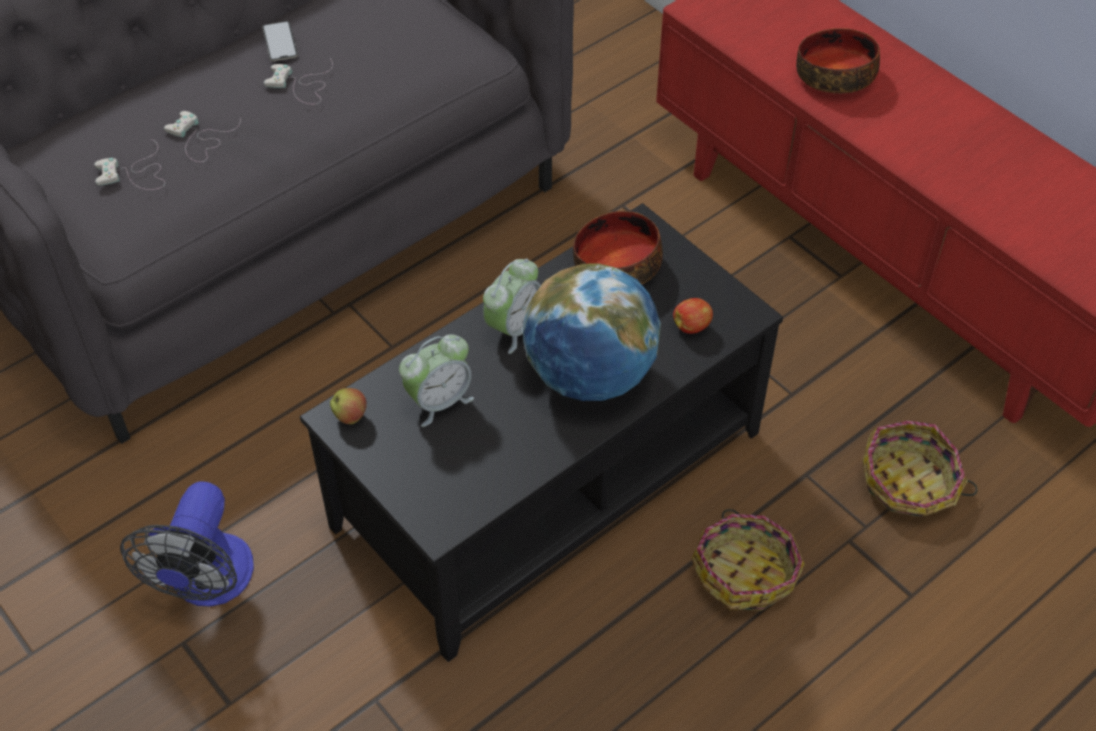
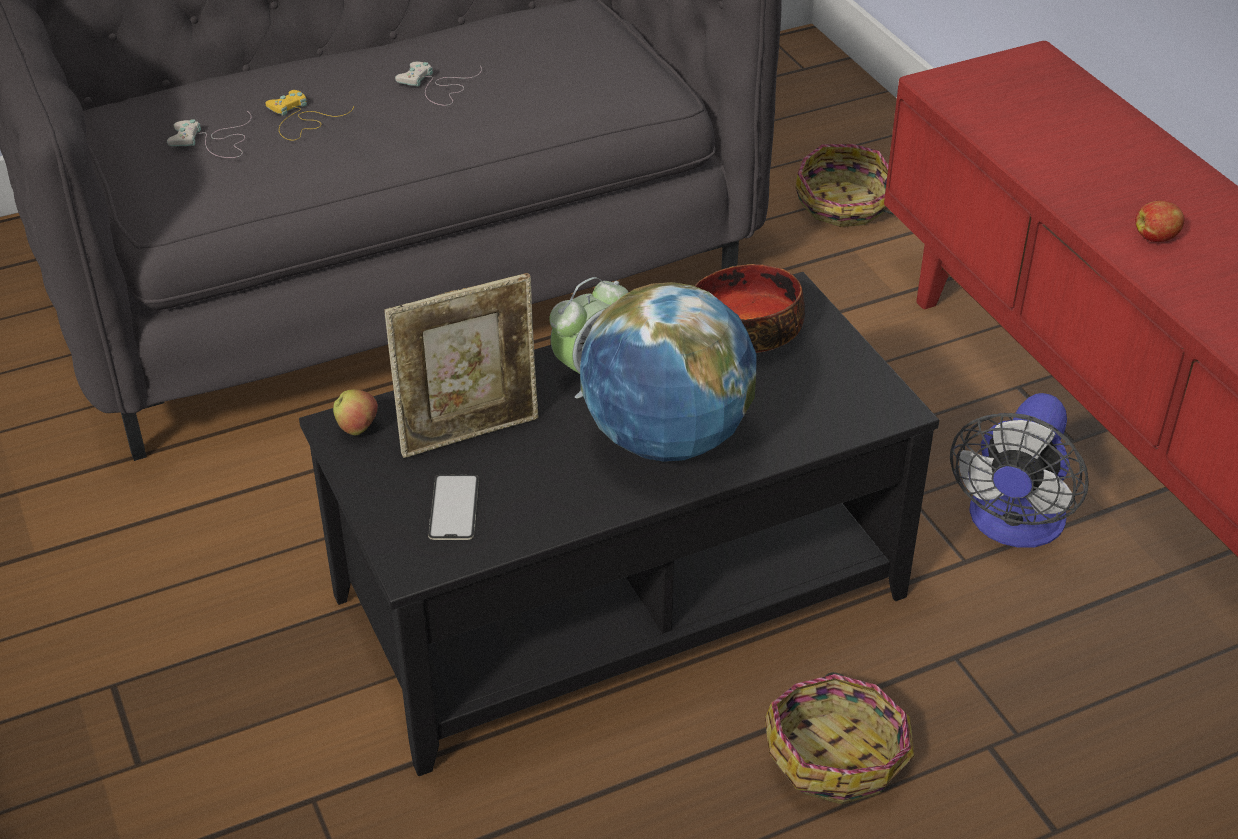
camera: 15 degrees right, 10 degrees down
(199, 139) = (300, 120): white game controller -> yellow game controller
(208, 584) = (168, 627): fan -> fan (1012, 525)
(280, 41) = (432, 44): phone -> phone (454, 508)
(439, 401) = (470, 432): alarm clock -> picture frame
(692, 326) = (816, 409): apple -> apple (1156, 237)
(836, 75) = (1093, 173): bowl -> none
(909, 483) = (1093, 695): basket -> basket (845, 205)

